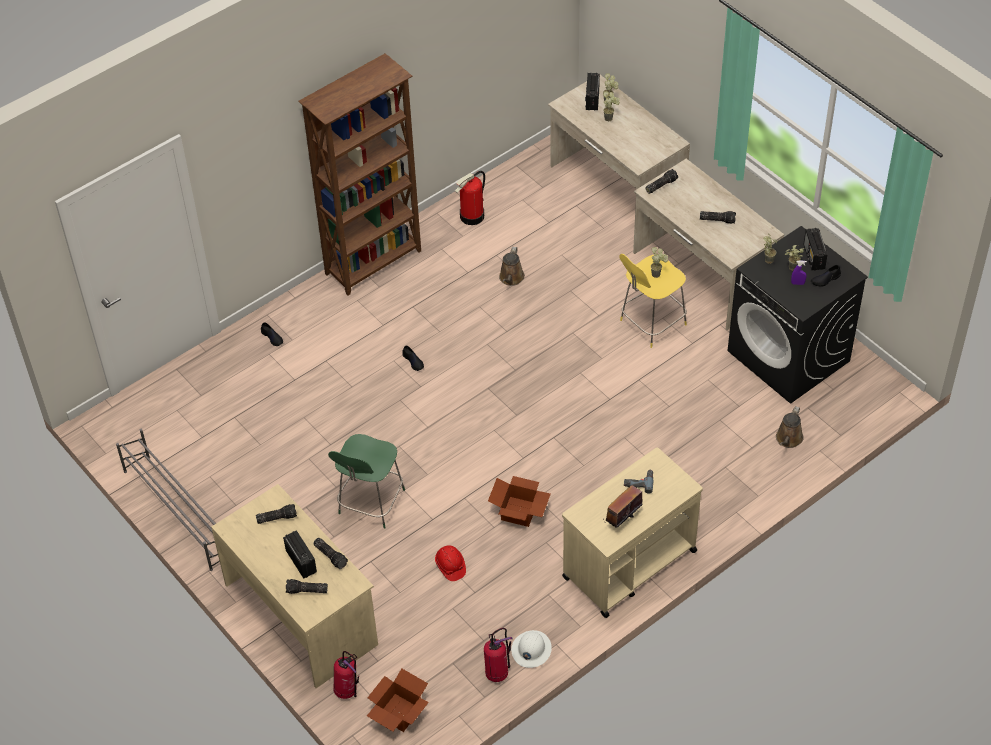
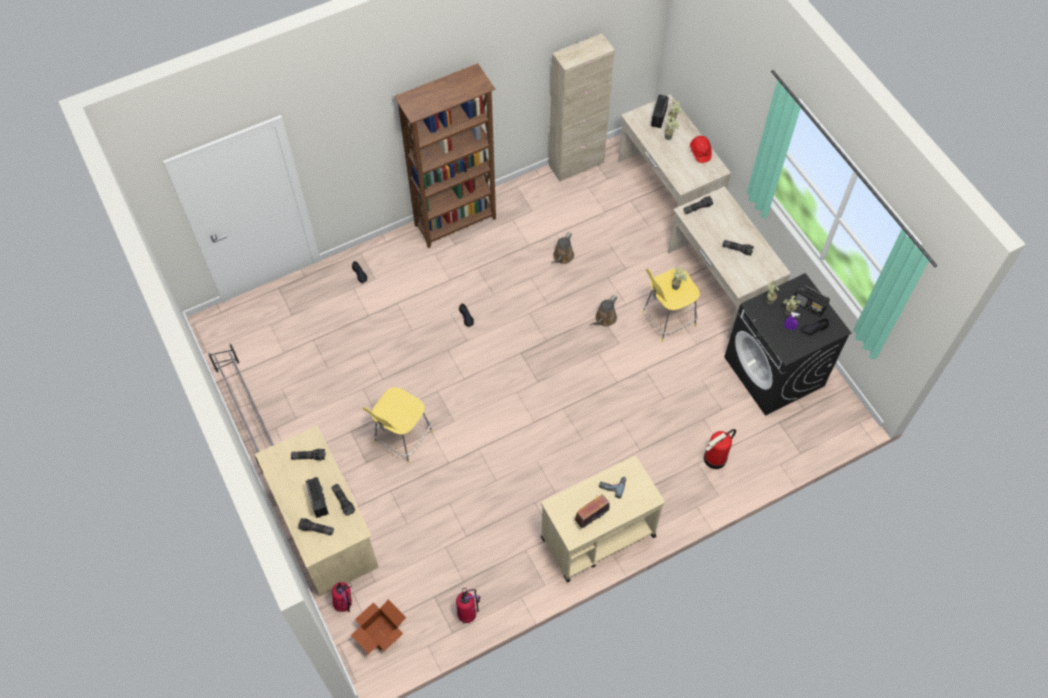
camera: 10 degrees right, 10 degrees up
(370, 503) = (402, 438): green stool -> yellow stool
(450, 566) = (452, 508): red hard hat -> red hard hat (700, 152)
(472, 216) = (544, 195): fire extinguisher -> fire extinguisher (715, 459)
(502, 178) = (576, 164): none -> beige cabinet
(520, 512) = (520, 471): cardboard box -> none
(531, 650) = (500, 598): white hard hat -> none
(788, 439) = (756, 448): brown watering can -> brown watering can (604, 319)
(814, 257) = (809, 305): radio -> radio turned 60 degrees counterclockwise

